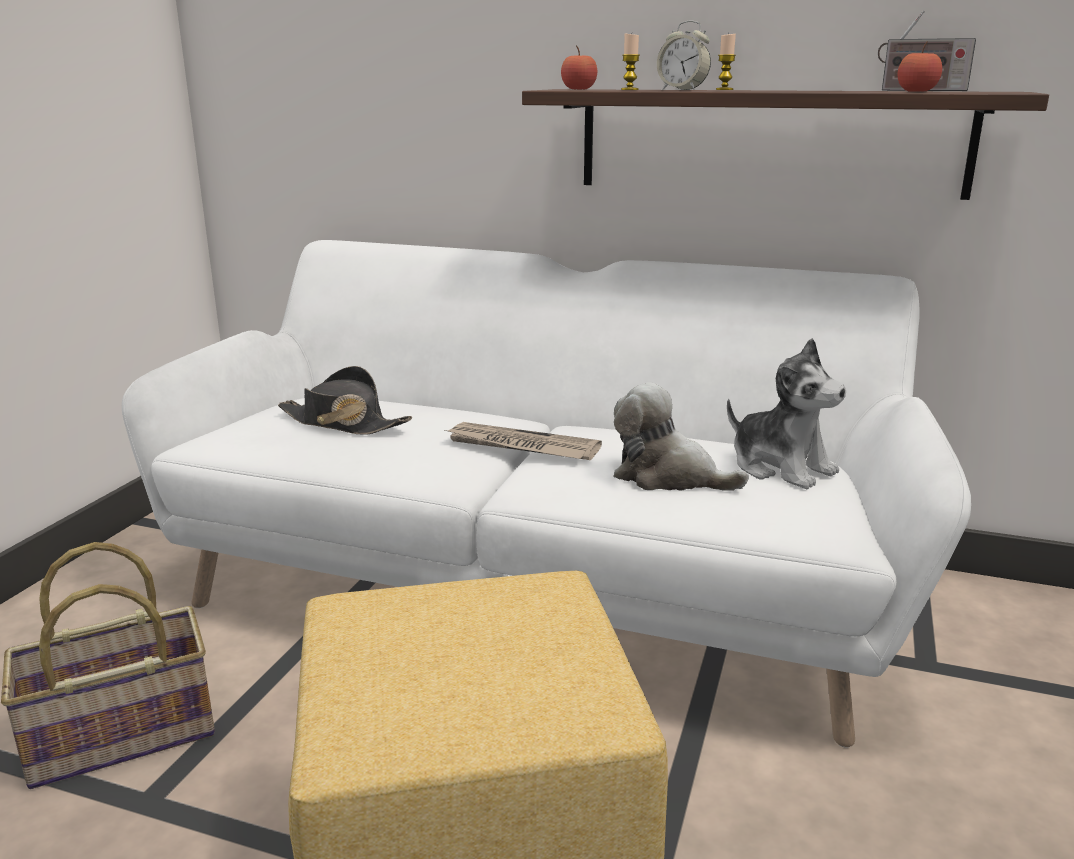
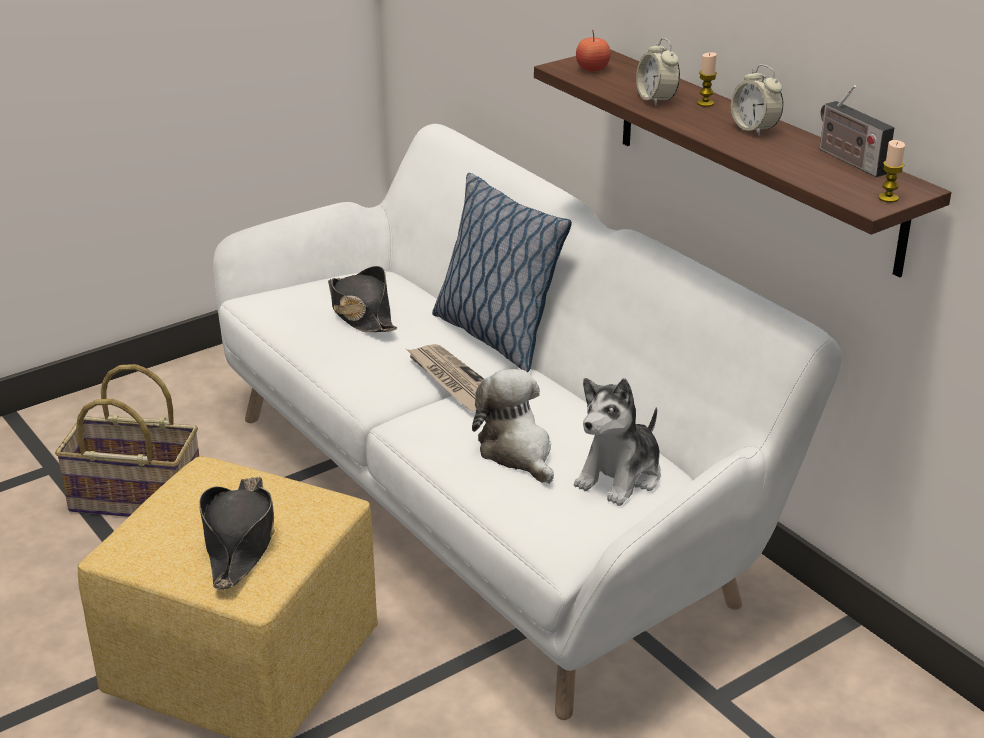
camera: 35 degrees right, 10 degrees up
(496, 410) = (495, 335): none -> pillow
(508, 661) = (239, 541): none -> black hat
(629, 89) = (620, 86): candle -> candle (888, 198)
(781, 467) = (620, 476): plush toy -> plush toy turned 45 degrees clockwise
(804, 90) = (754, 129): none -> alarm clock
(916, 91) = (807, 171): apple -> none

